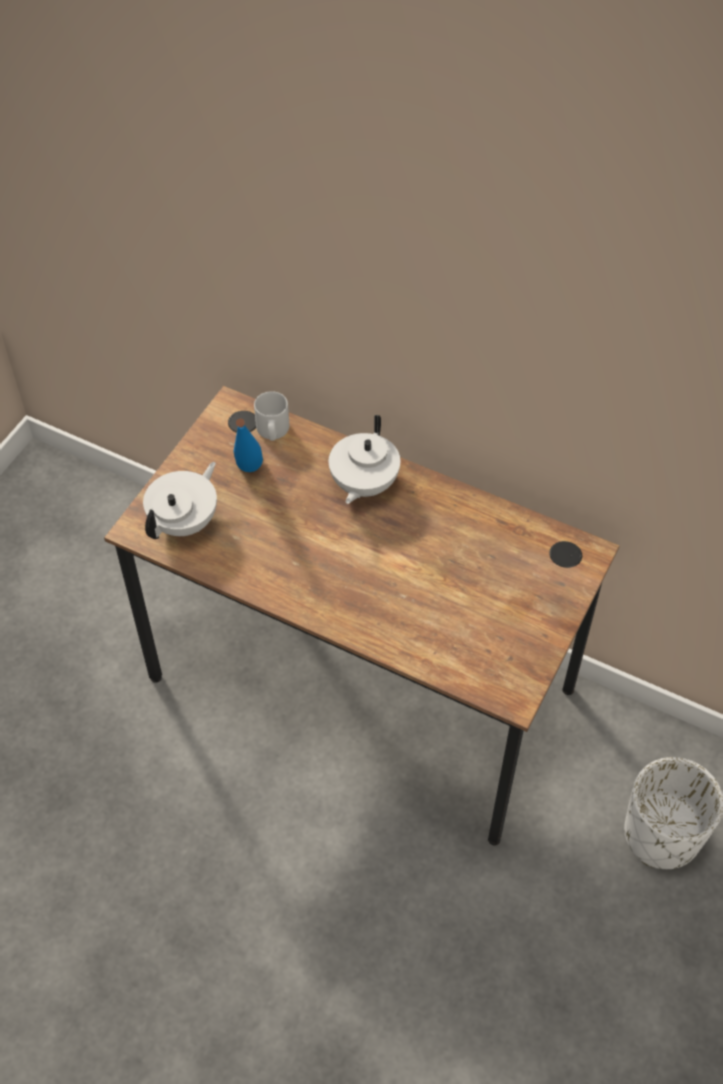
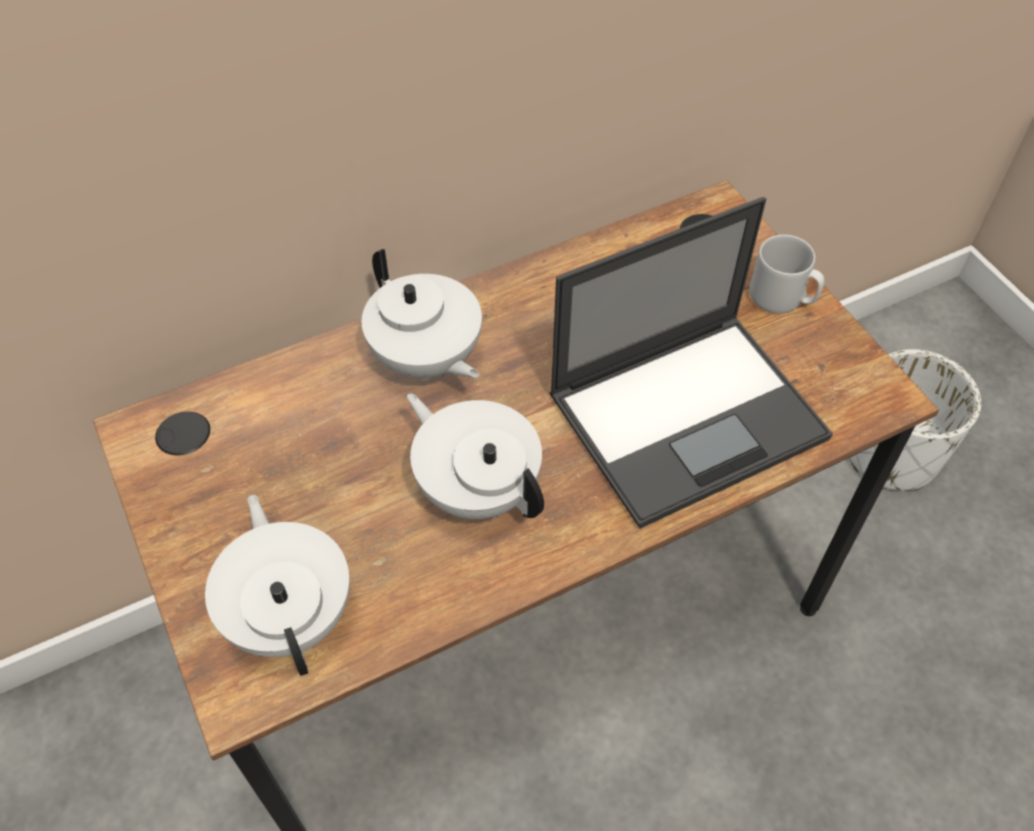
camera: 55 degrees left, 0 degrees up
(249, 475) = (284, 479): blue bottle -> none
(272, 431) = (237, 407): grey mug -> grey mug (782, 298)
(305, 550) = (477, 487): none -> white teapot
(423, 614) = (689, 415): none -> laptop

